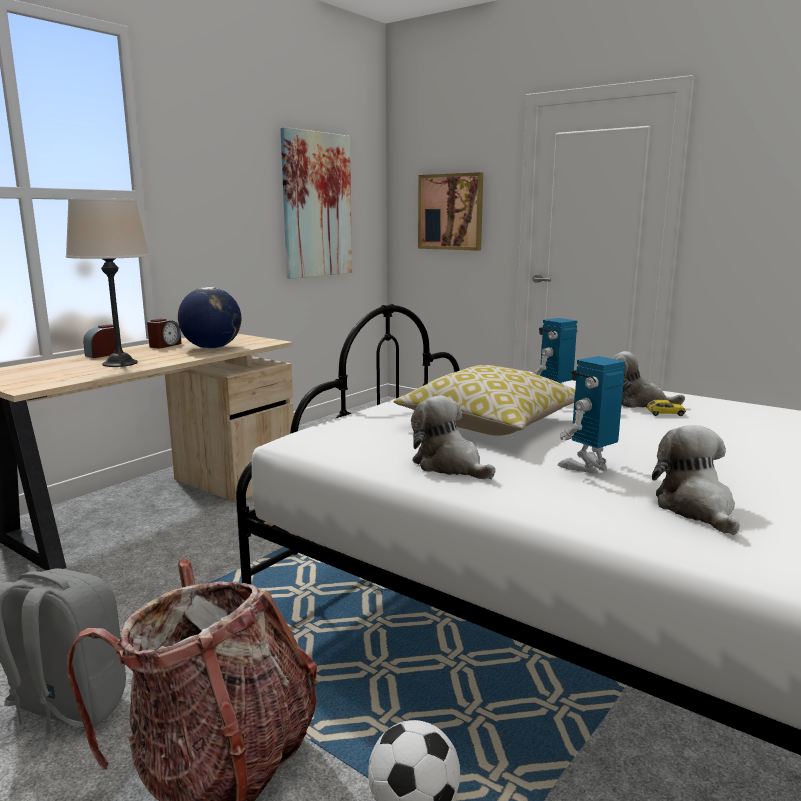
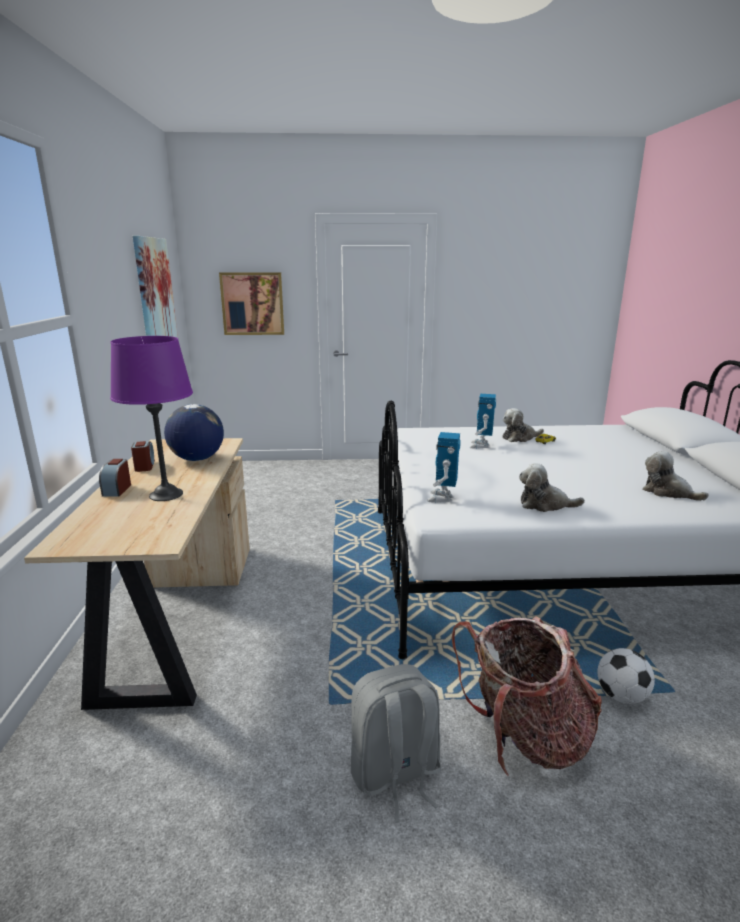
camera: 40 degrees left, 5 degrees up
(120, 363) = (166, 494): beige table lamp -> purple table lamp
(491, 424) = (496, 471): pillow -> none
(588, 467) = (592, 484): toy robot -> toy robot (442, 498)

